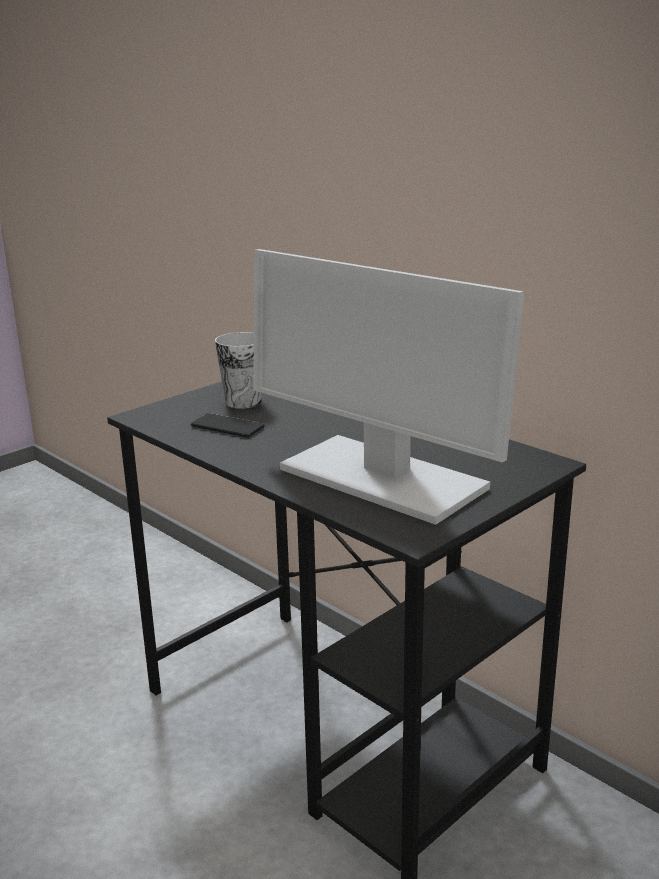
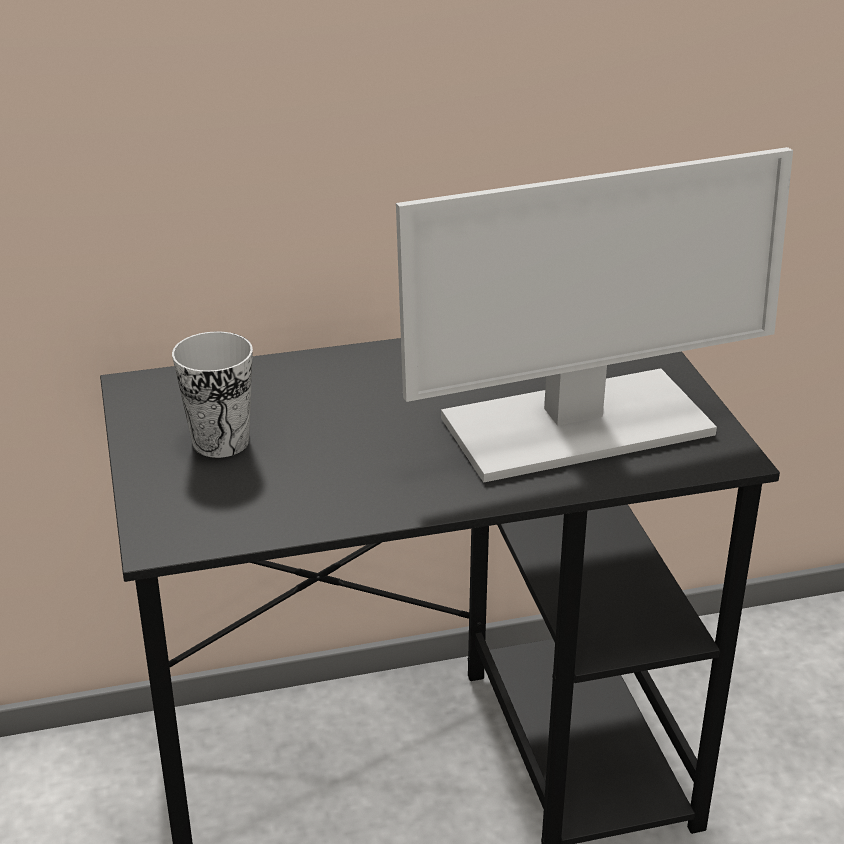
camera: 60 degrees left, 10 degrees up
(227, 426) = (298, 479): phone -> none

